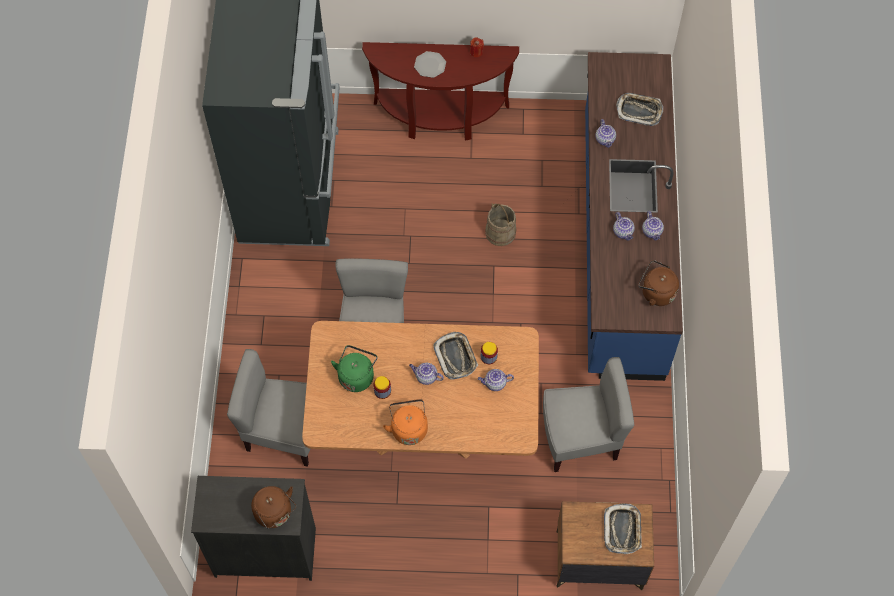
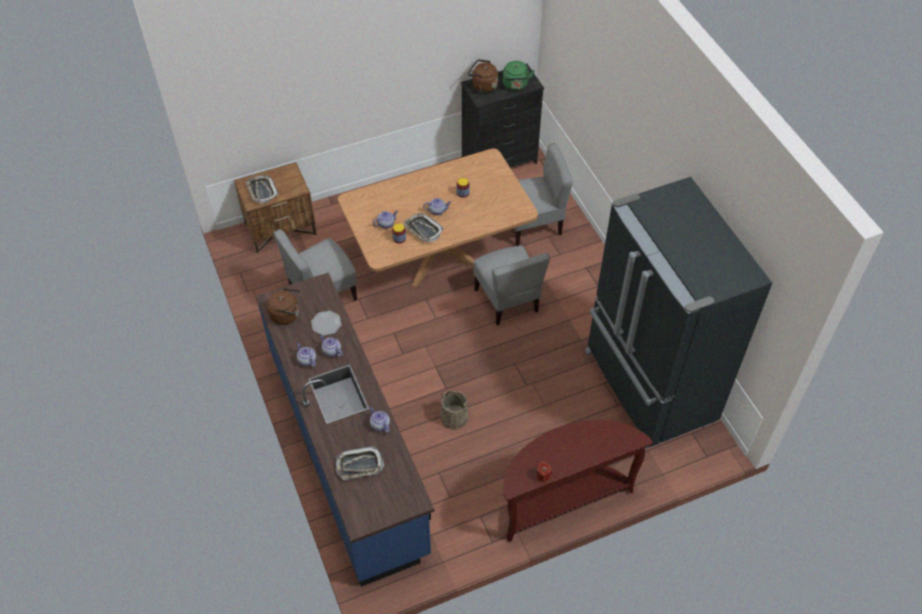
camera: 155 degrees right, 10 degrees down
(356, 375) = (486, 195): green kettle -> green kettle (515, 85)
(408, 428) = (432, 179): orange kettle -> none
(430, 65) = (577, 445): plate -> plate (326, 324)

